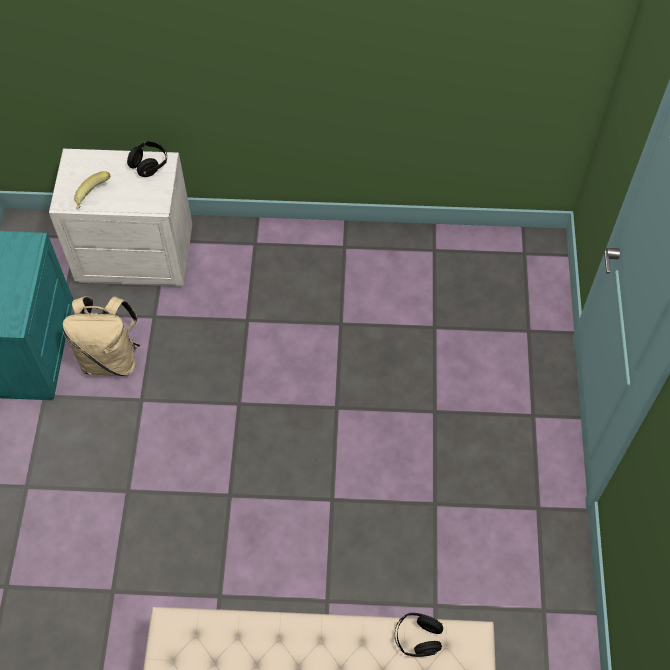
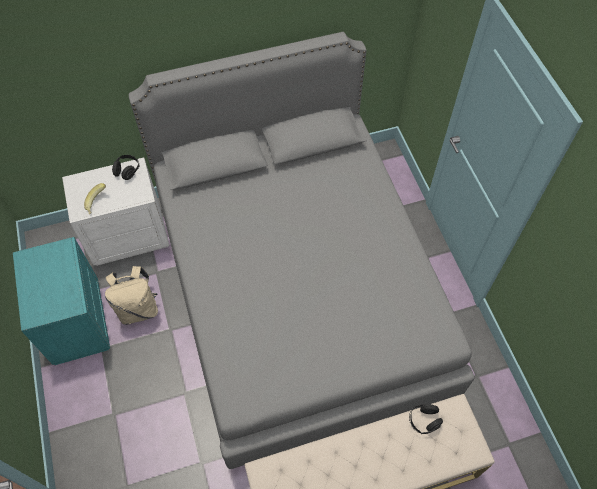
camera: 20 degrees left, 0 degrees up
(334, 405) = (298, 291): none -> grey bed

